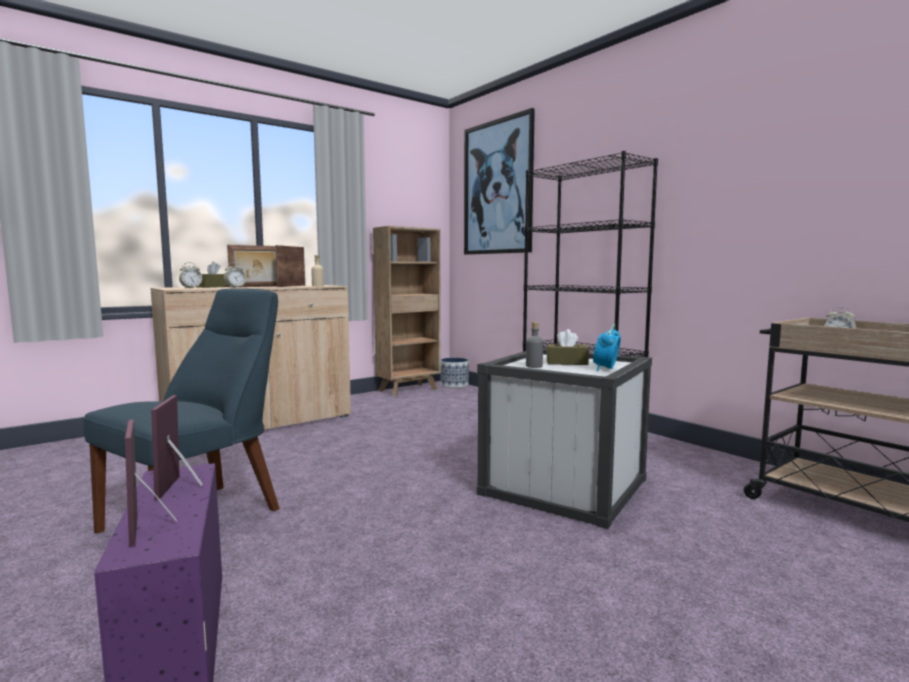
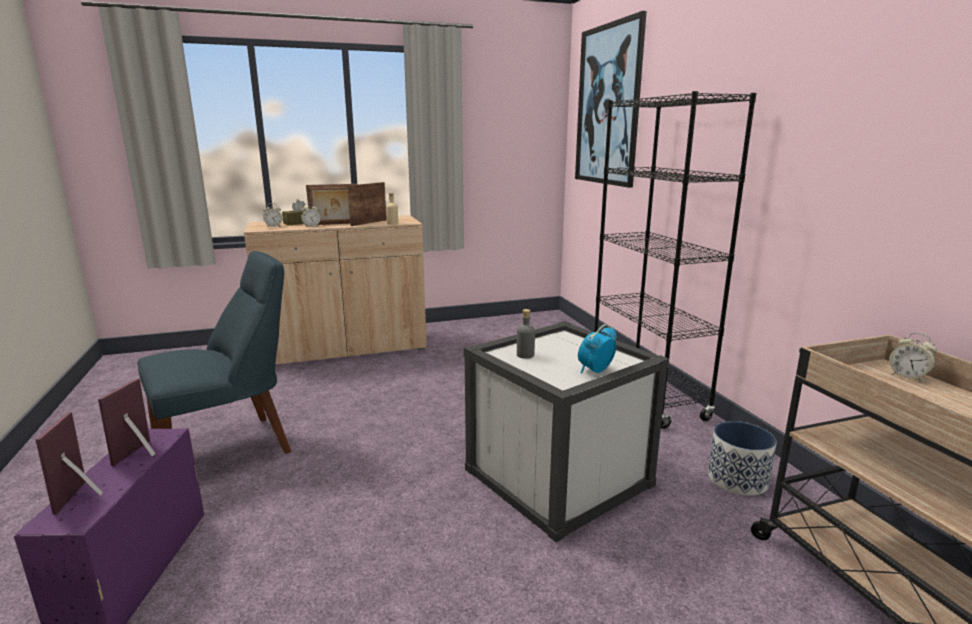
camera: 20 degrees right, 10 degrees up
(409, 390) = (507, 320): brown bookcase -> none
(454, 385) = (558, 318): planter -> planter (737, 479)
(567, 363) = (569, 352): brown tissue box -> none

